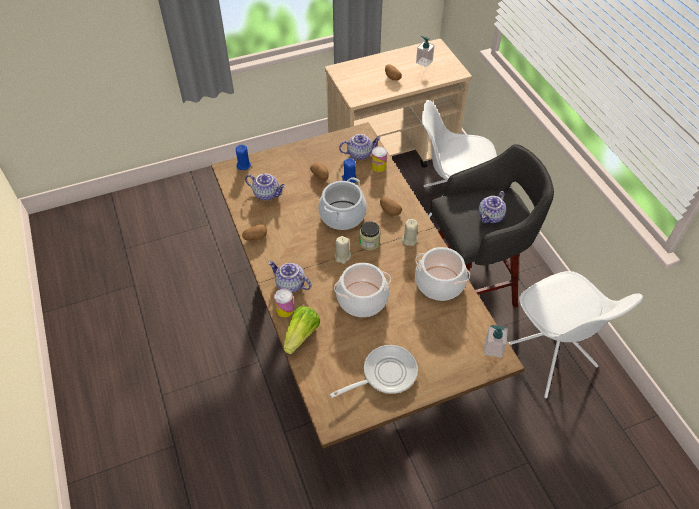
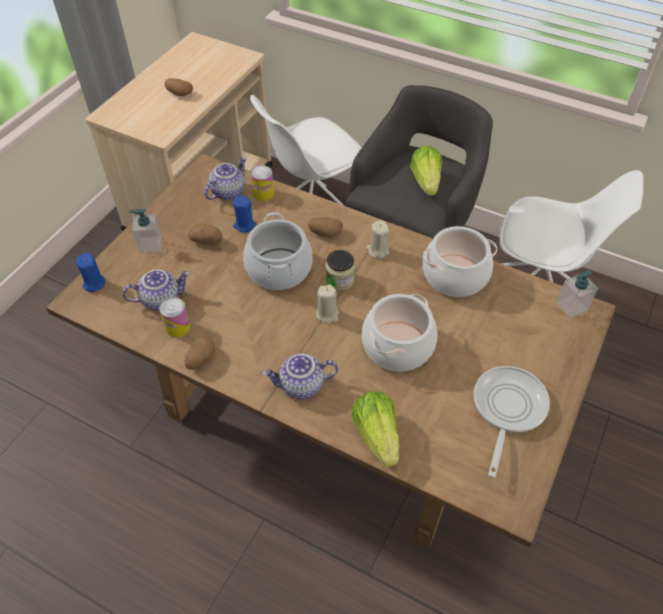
camera: 40 degrees left, 0 degrees up
(285, 309) = (326, 419): can -> can (177, 327)
(424, 62) = (199, 62): soap dispenser -> soap dispenser (150, 244)
(490, 217) = (426, 182): teapot -> lettuce

